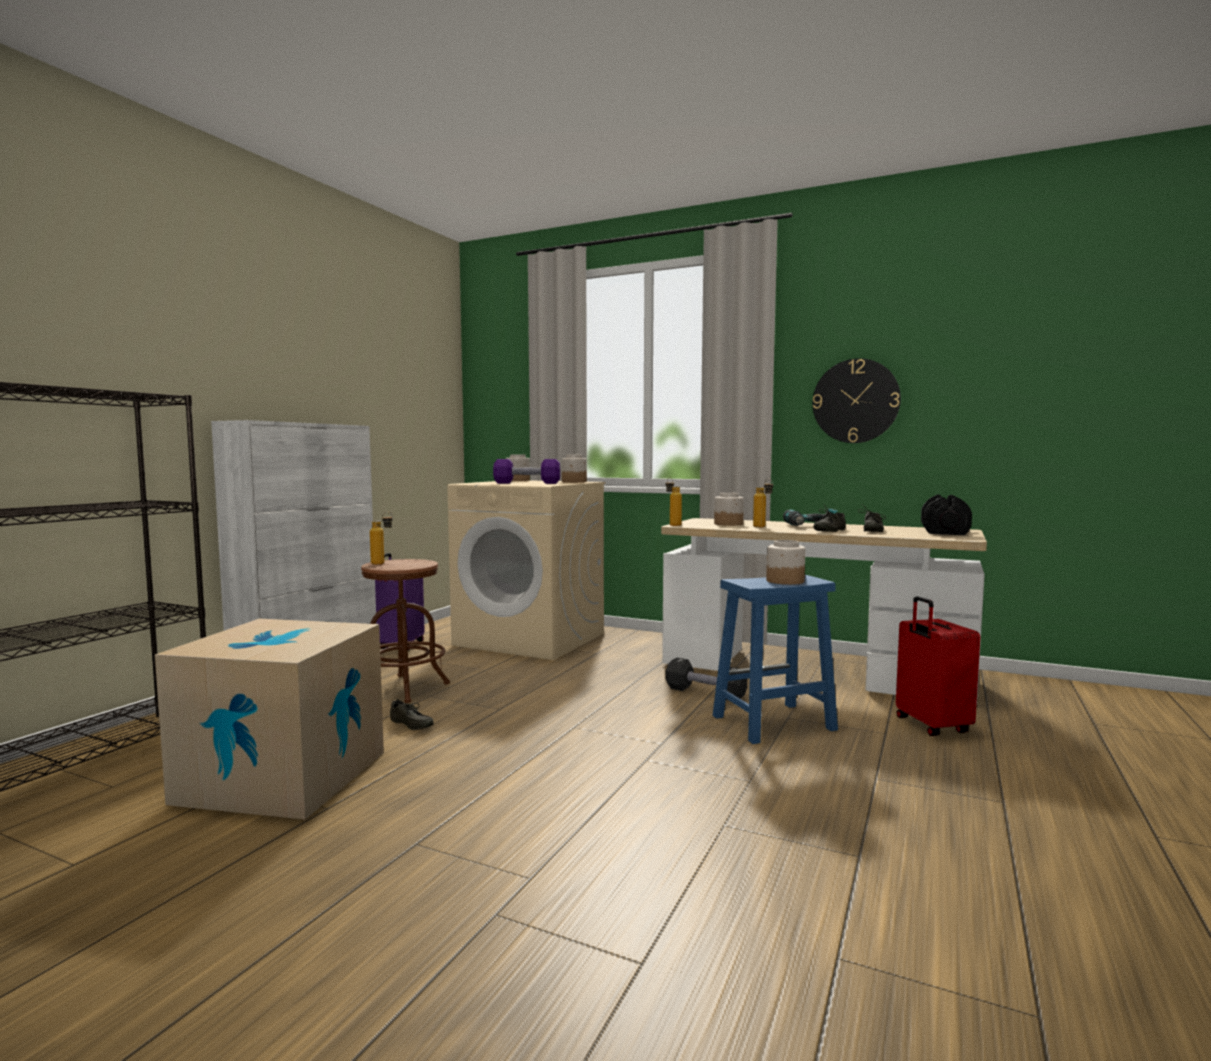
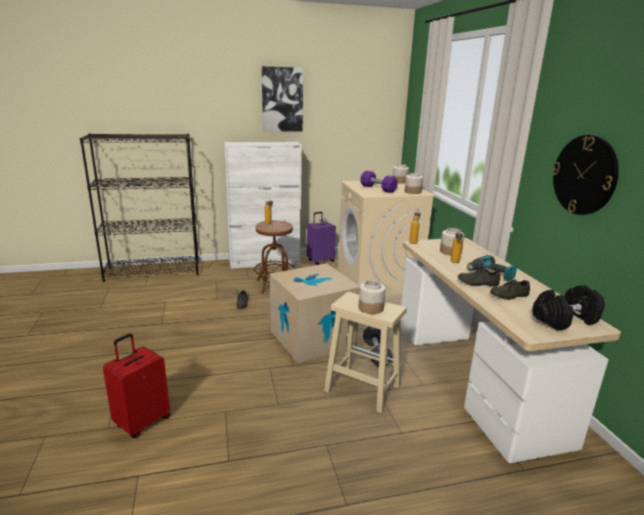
camera: 50 degrees right, 15 degrees up
(283, 776) = (176, 305): cardboard box -> cardboard box (312, 338)
(307, 347) = (282, 99): none -> picture
(772, 723) = (361, 388): blue stool -> beige stool
(930, 726) = (439, 449): red suitcase -> red suitcase (142, 422)

